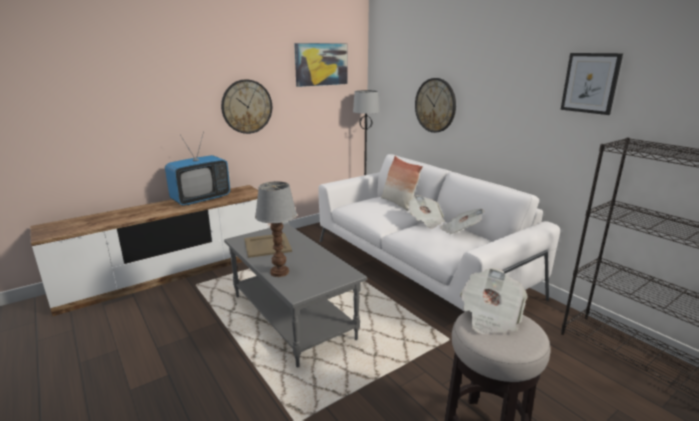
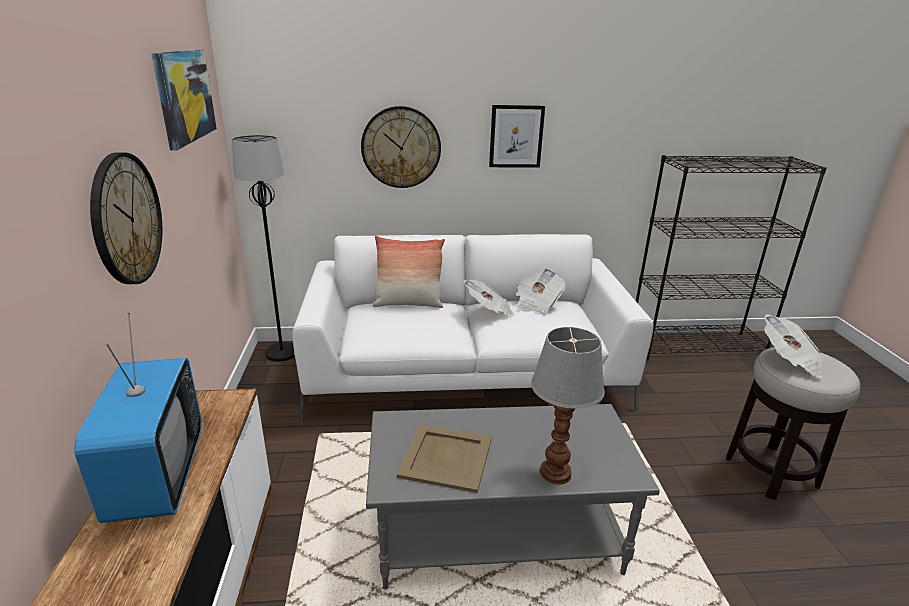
camera: 60 degrees left, 5 degrees up
(590, 83) = (621, 103): picture -> picture (516, 136)

